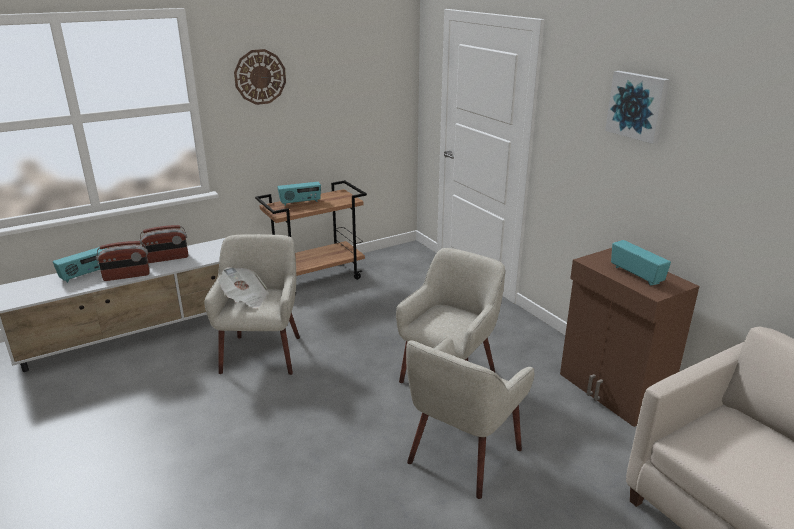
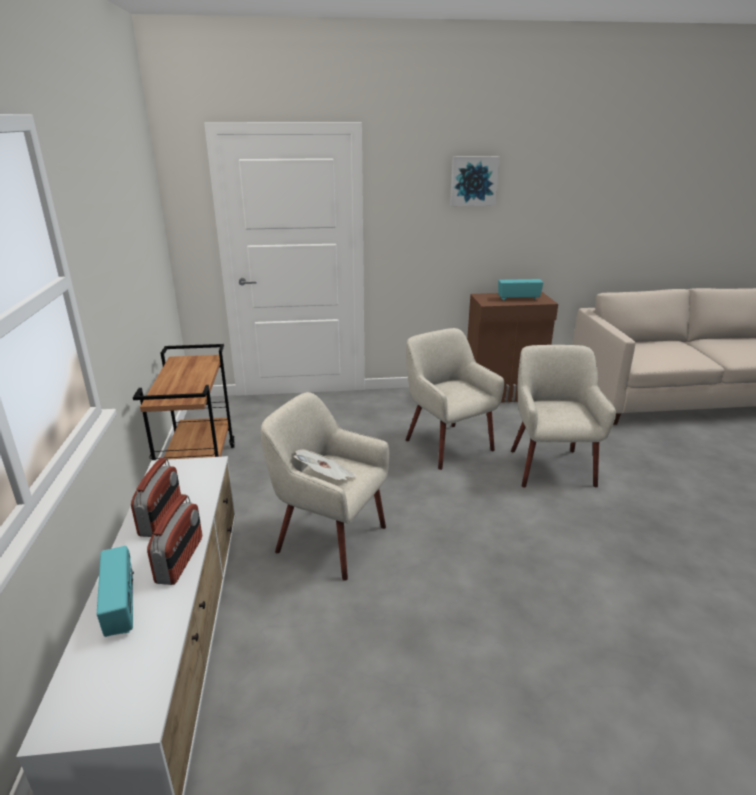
camera: 65 degrees left, 0 degrees up
(260, 77) = (97, 223): wall clock -> none
(300, 202) = (174, 383): radio -> none
(462, 455) = (550, 467): beige armchair -> beige armchair turned 150 degrees counterclockwise

